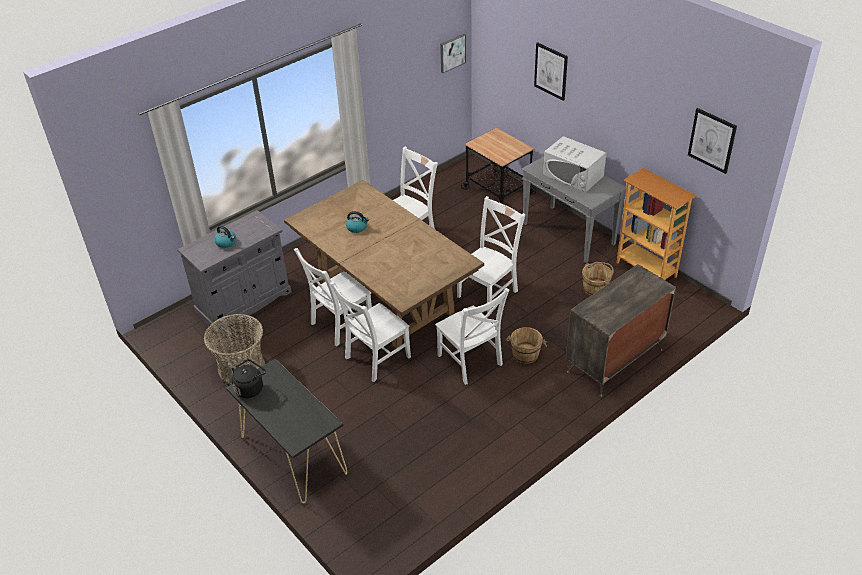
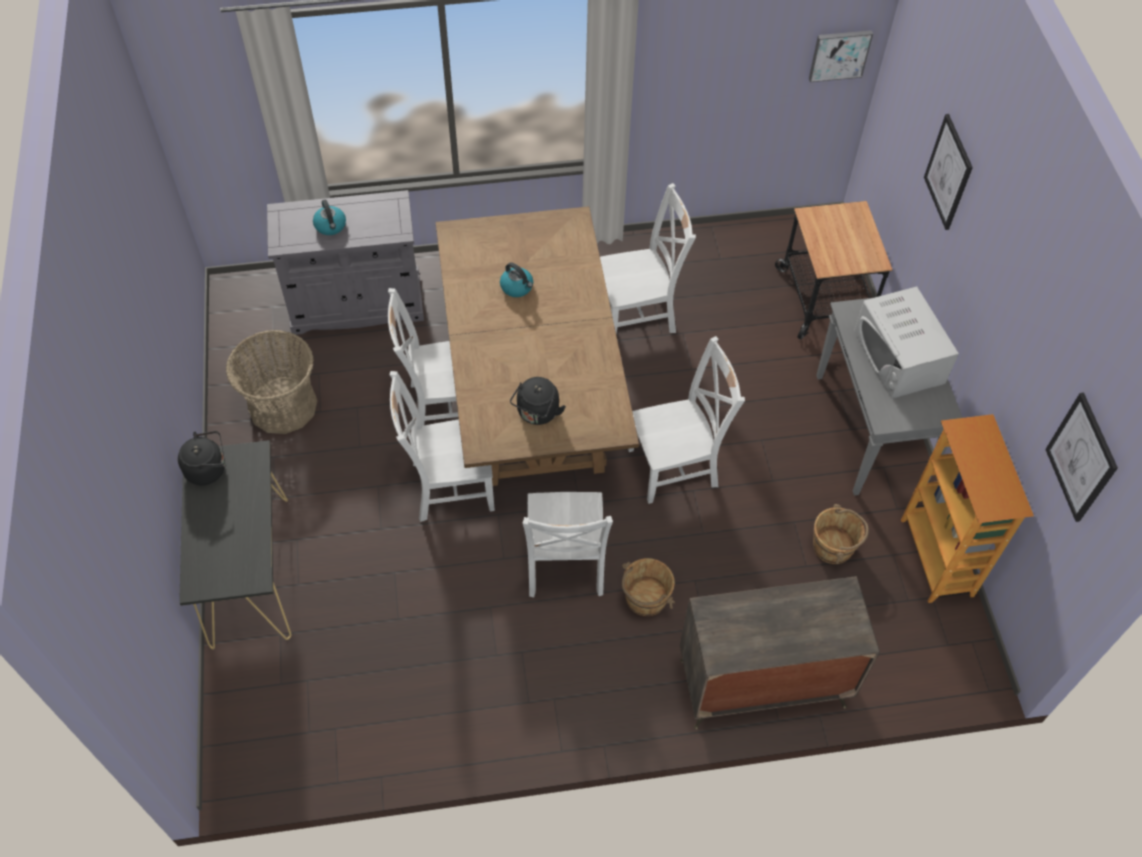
camera: 30 degrees right, 15 degrees up
(419, 274) = (537, 413): none -> black kettle

